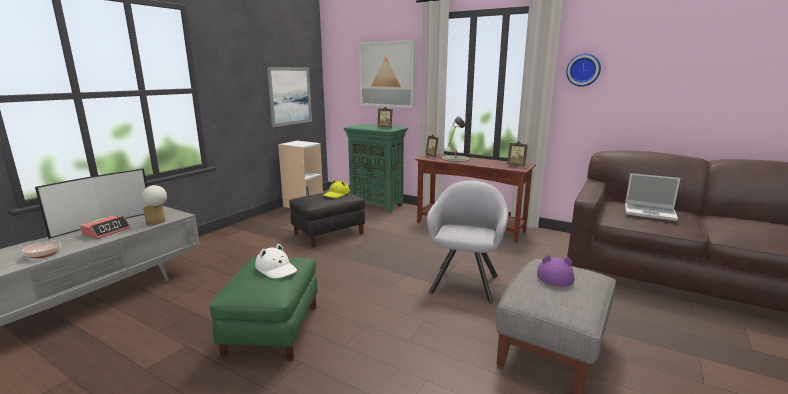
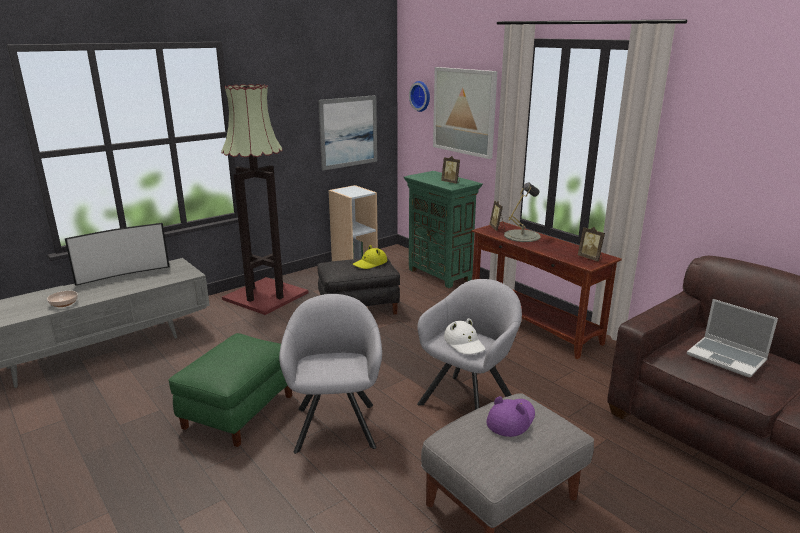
camera: 20 degrees right, 5 degrees up
(106, 231) = (121, 285): alarm clock -> none
(158, 222) = (168, 279): table lamp -> none
(239, 236) = (265, 295): none -> floor lamp
(276, 269) = (243, 353): white hat -> white hat (464, 343)
(372, 320) = (336, 423): none -> grey armchair
(583, 70) = (698, 137): wall clock -> wall clock (421, 96)

